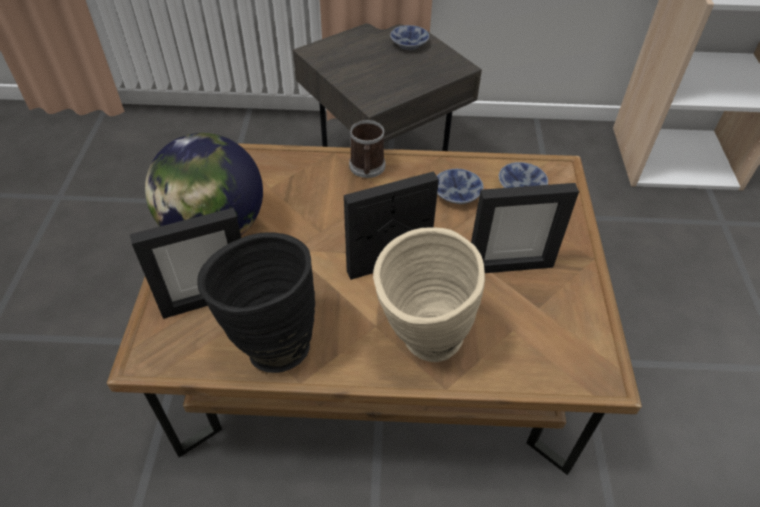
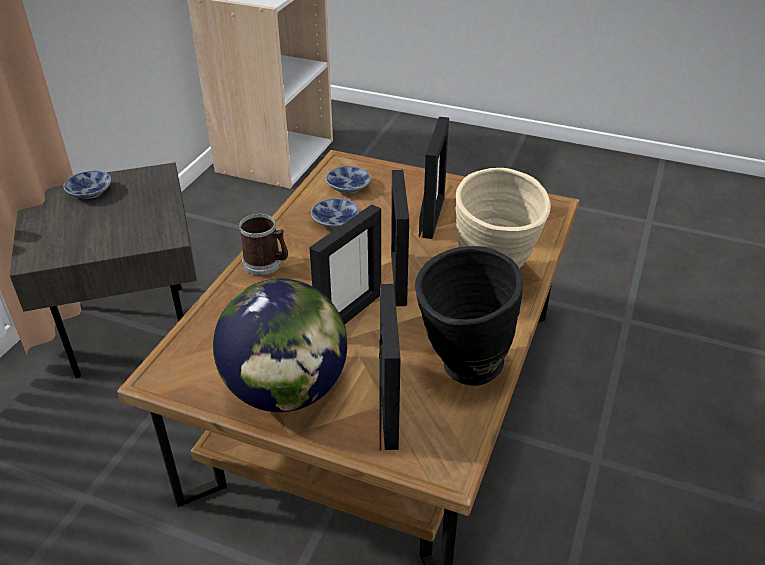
camera: 70 degrees left, 10 degrees down
(322, 240) = (348, 313): none -> picture frame

